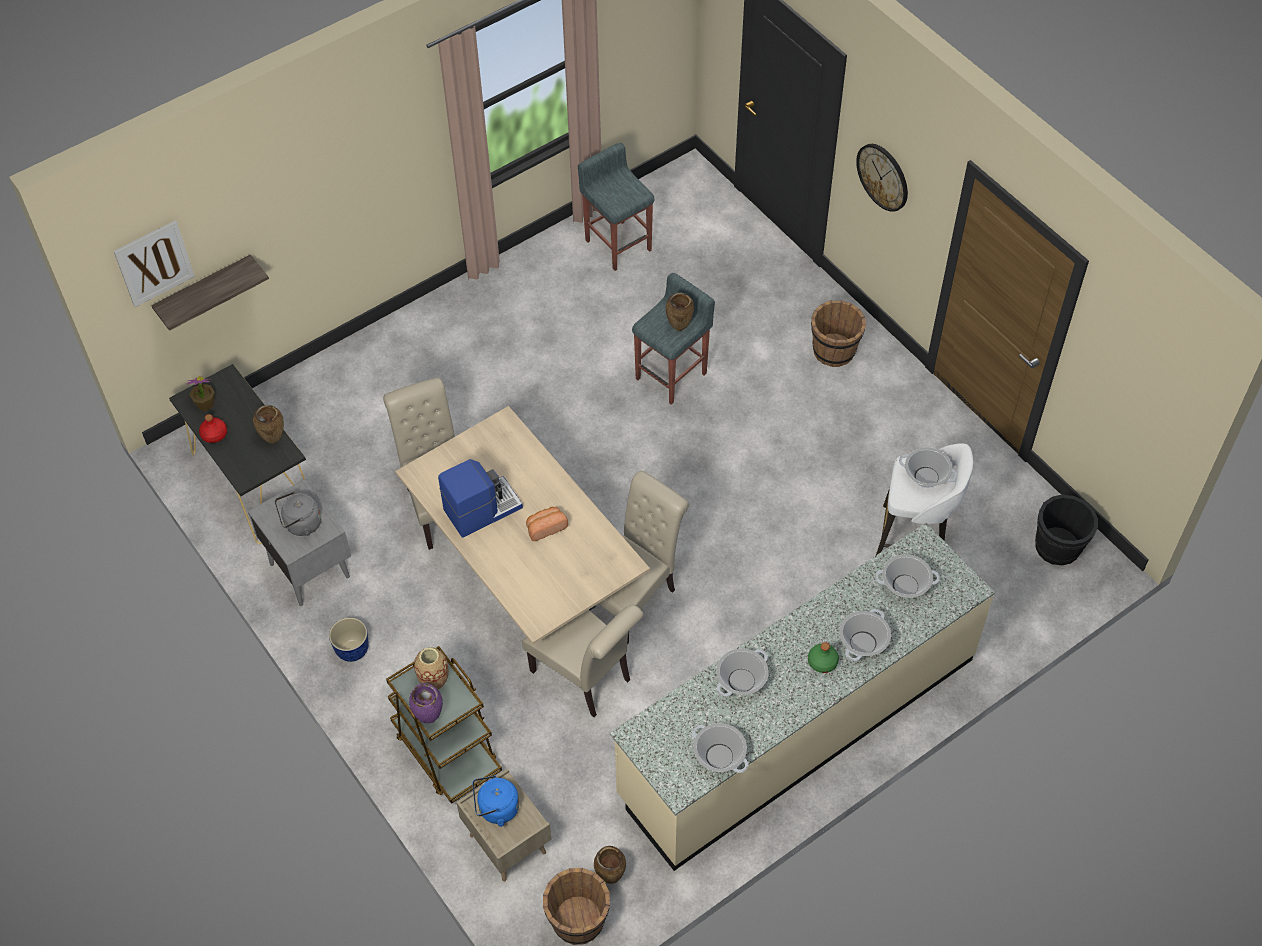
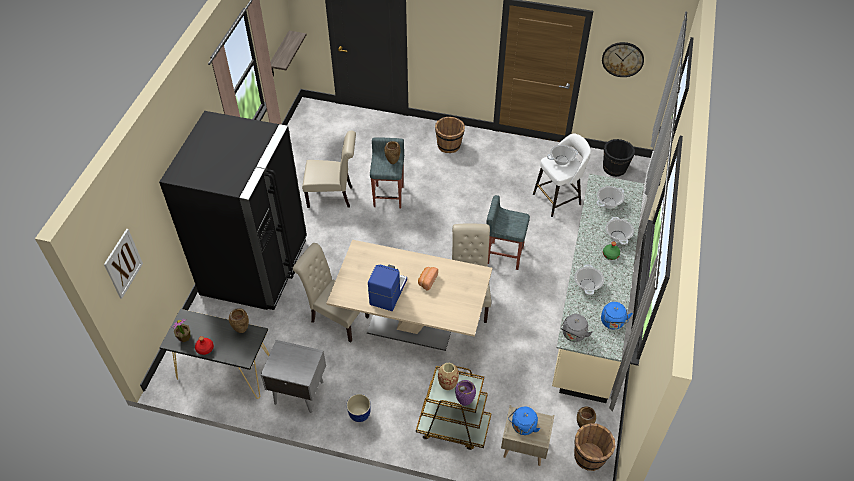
camera: 40 degrees left, 5 degrees down
(204, 291) = (148, 271): shelf -> shelf (279, 55)
(301, 524) = (296, 362): grey kettle -> grey kettle (573, 335)
(406, 367) = (254, 267): none -> black fridge
(586, 678) = (483, 349): beige chair -> beige chair (333, 196)
(618, 244) = (306, 155): grey stool -> grey stool (504, 255)
(719, 756) = (612, 323): cooking pot -> blue kettle
(883, 176) = (445, 39): wall clock -> wall clock (622, 59)

